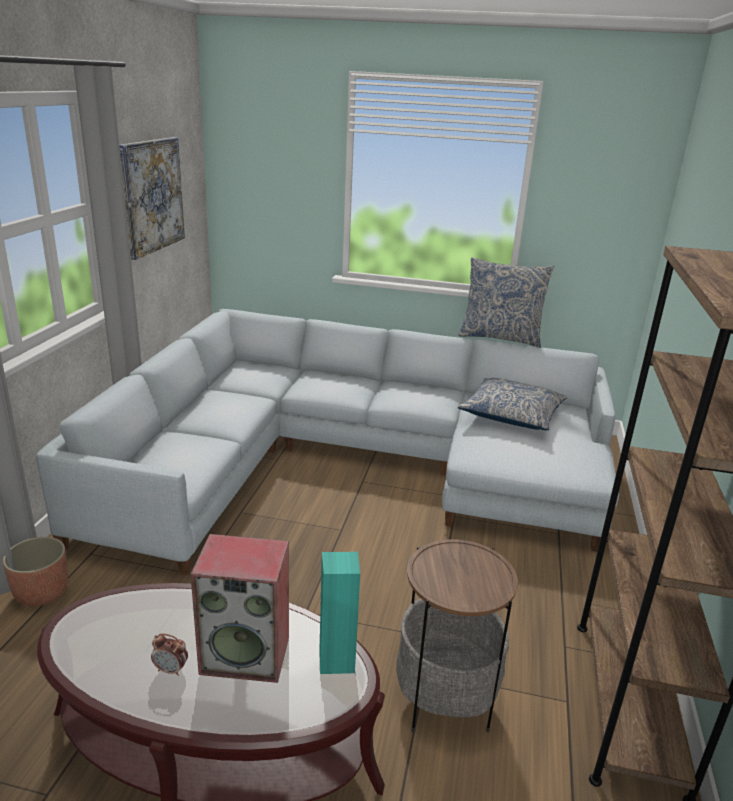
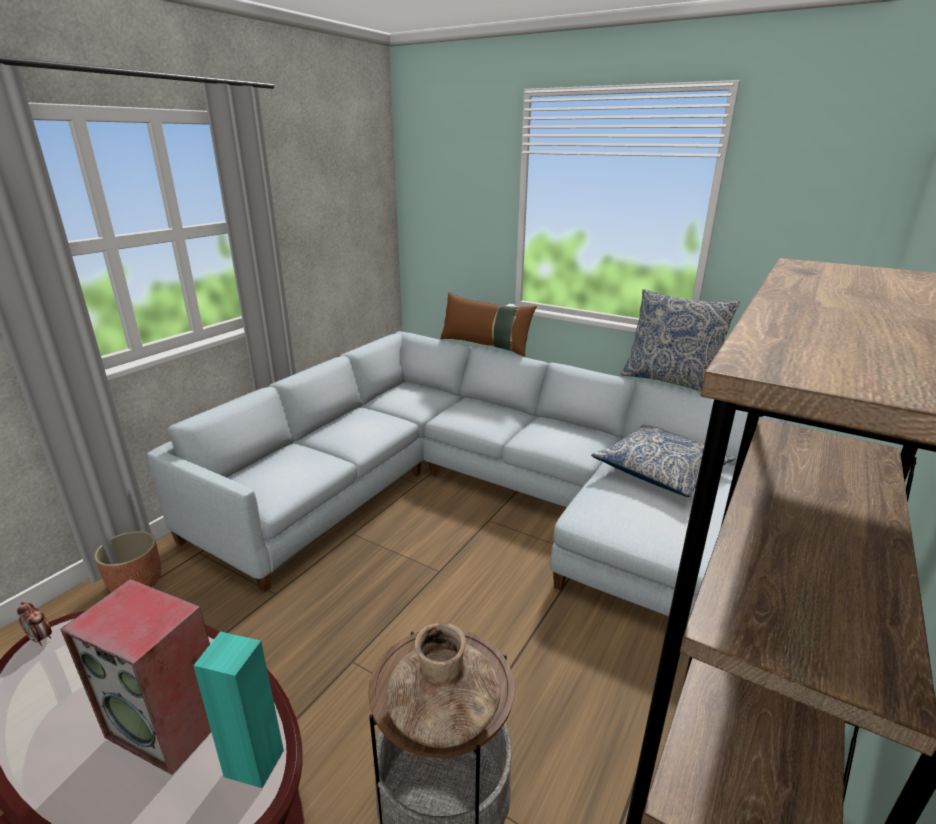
camera: 20 degrees right, 0 degrees up
(152, 196) = (322, 219): picture -> none
(171, 670) = (84, 723): alarm clock -> alarm clock (41, 638)
(320, 317) = (485, 345): none -> brown pillow
(476, 588) = (443, 712): none -> brown vase

